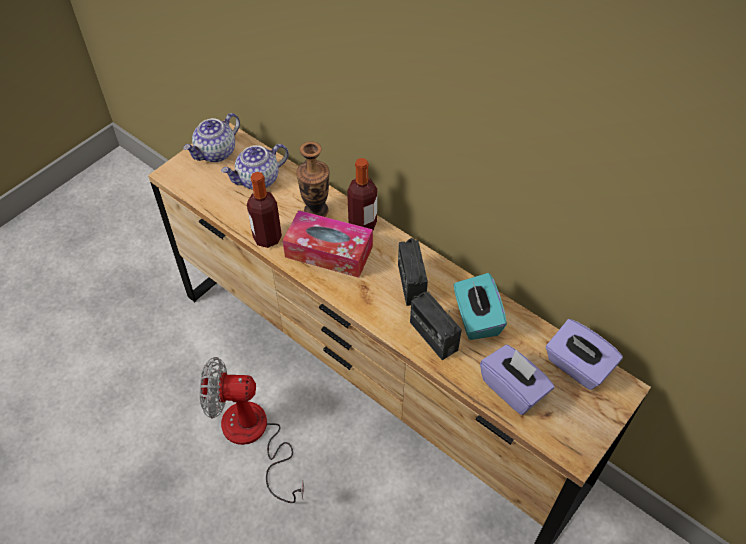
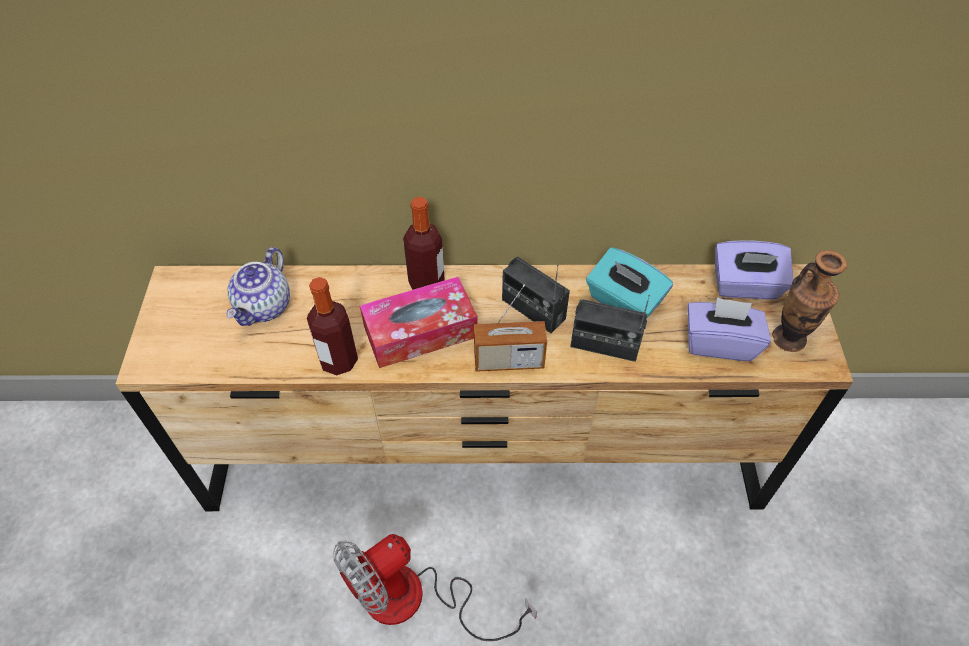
camera: 40 degrees left, 0 degrees up
(216, 153) = (182, 307): teapot -> none
(316, 211) = (364, 299): vase -> vase (789, 339)
(362, 304) = (508, 361): none -> radio

